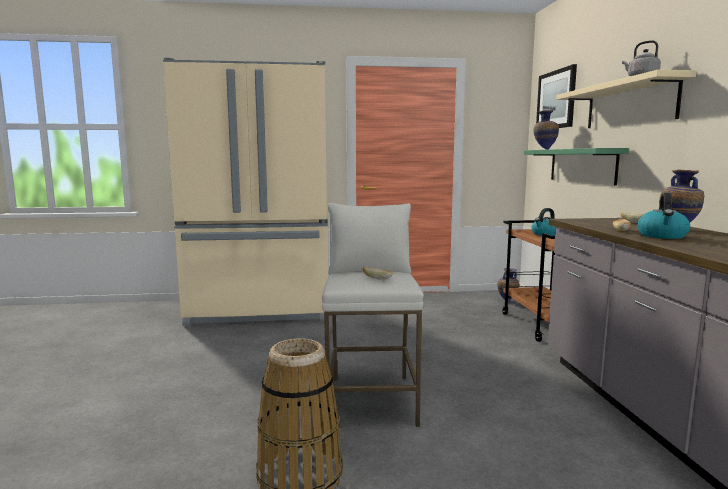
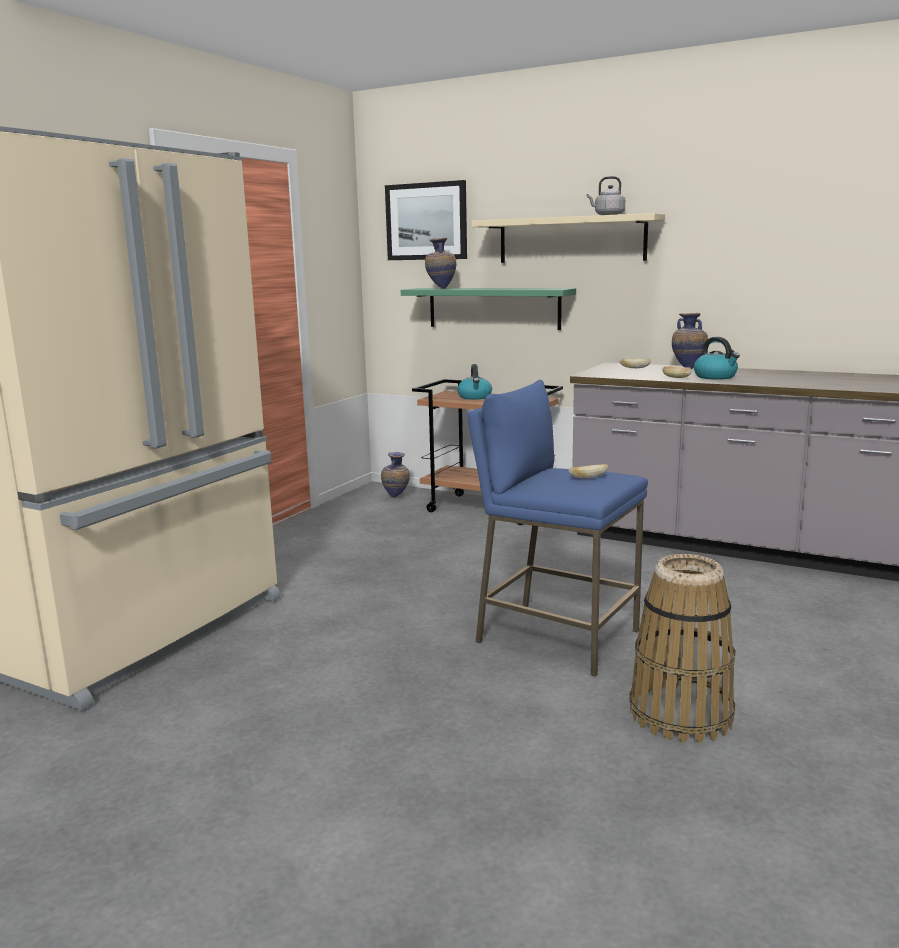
camera: 55 degrees left, 5 degrees up
(371, 400) = (556, 637): white stool -> blue stool

